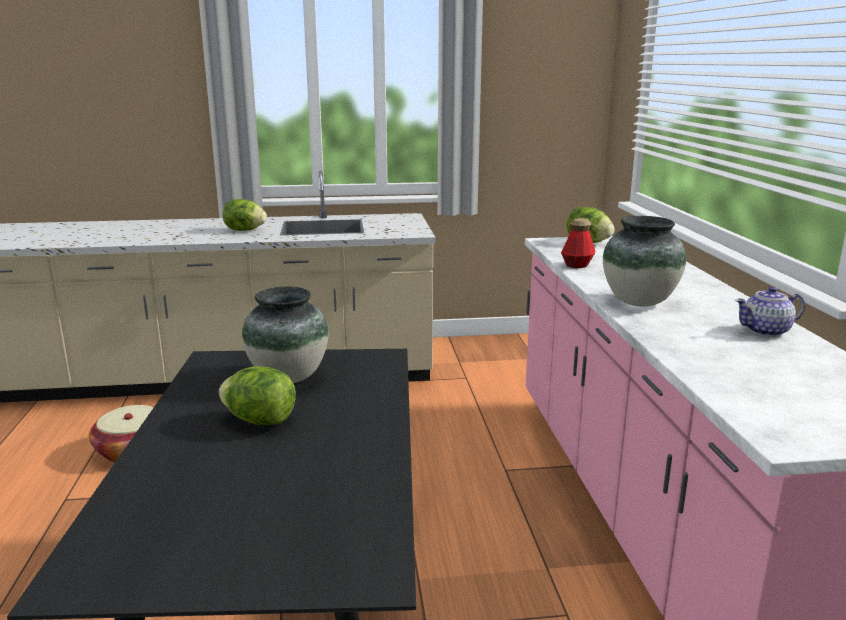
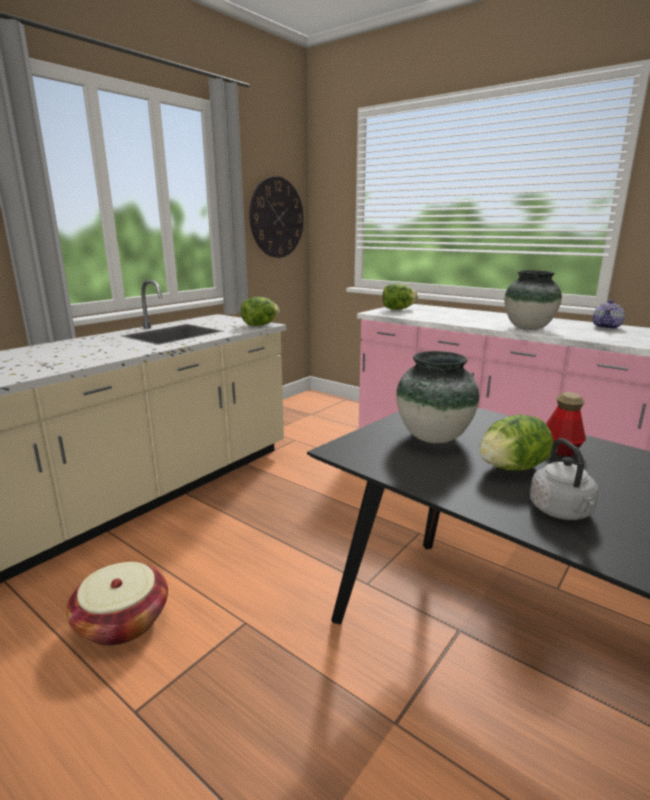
camera: 45 degrees left, 0 degrees up
(188, 458) = (562, 512): none -> grey kettle
(244, 230) = (108, 347): lettuce -> lettuce (260, 325)
(547, 102) = (277, 218): none -> wall clock
(577, 265) = (438, 319): bottle -> bottle (560, 450)

